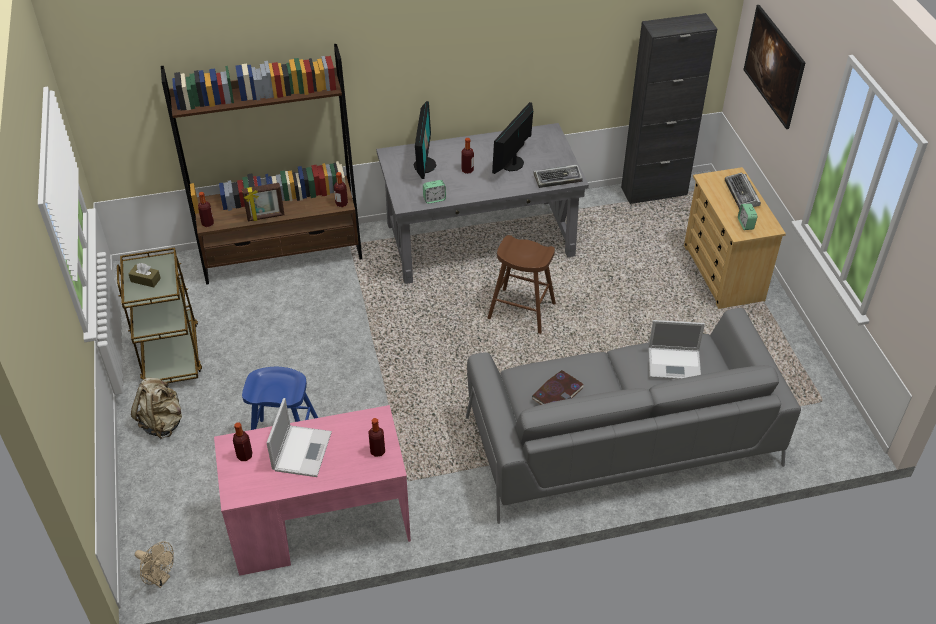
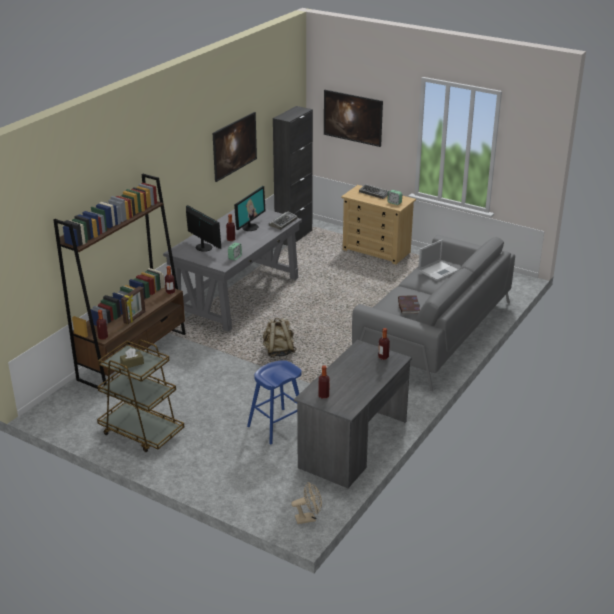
camera: 45 degrees left, 15 degrees down
(162, 422) = (191, 461): beige backpack -> beige backpack (278, 351)
(302, 450) = (348, 377): laptop -> none
(320, 525) = (353, 444): pink desk -> grey desk
(512, 164) = (250, 227): monitor -> monitor turned 135 degrees counterclockwise
(521, 311) = (308, 311): brown stool -> none
(548, 59) = (235, 158): none -> picture

